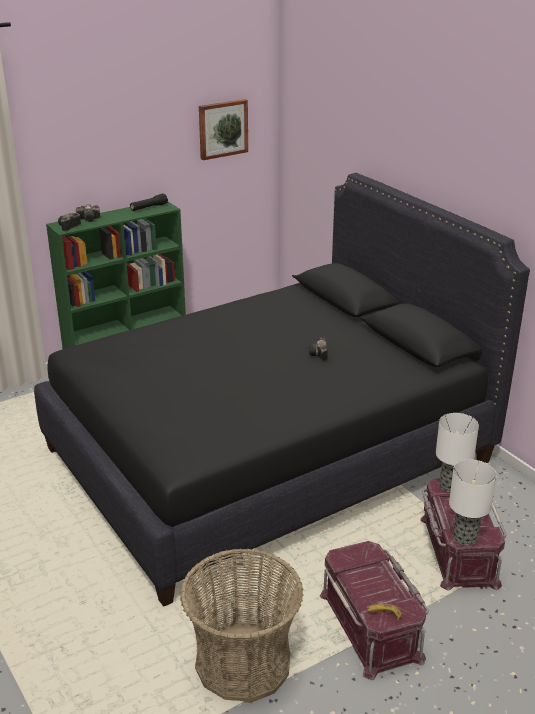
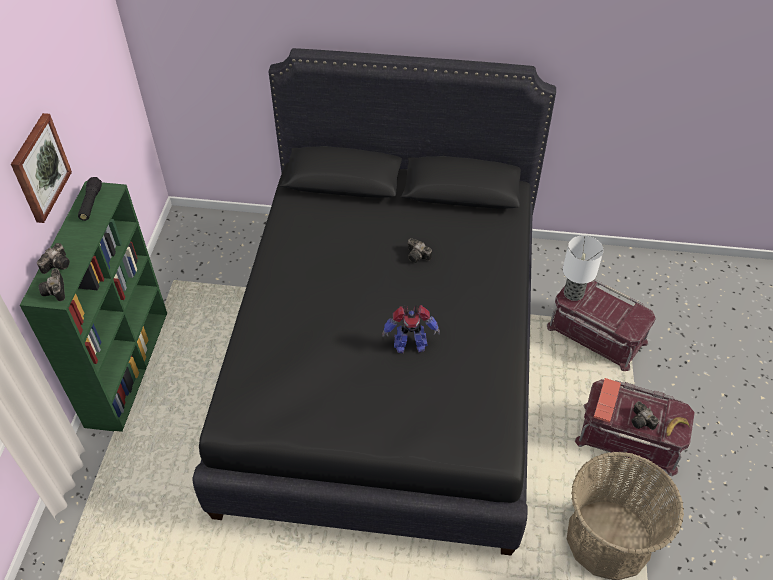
camera: 50 degrees left, 20 degrees up
(222, 129) = (91, 60): picture -> picture (39, 168)
(229, 387) = (409, 345): none -> toy robot
(353, 558) = (605, 404): none -> red toy car
(365, 591) = (642, 422): none -> camera
(465, 537) = (633, 327): table lamp -> none

